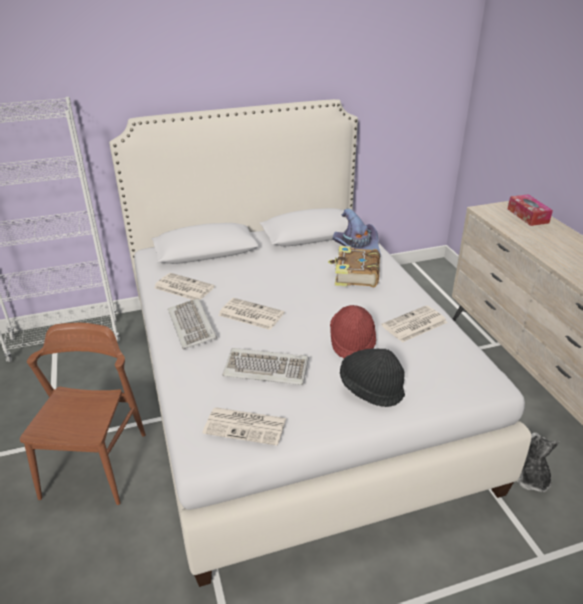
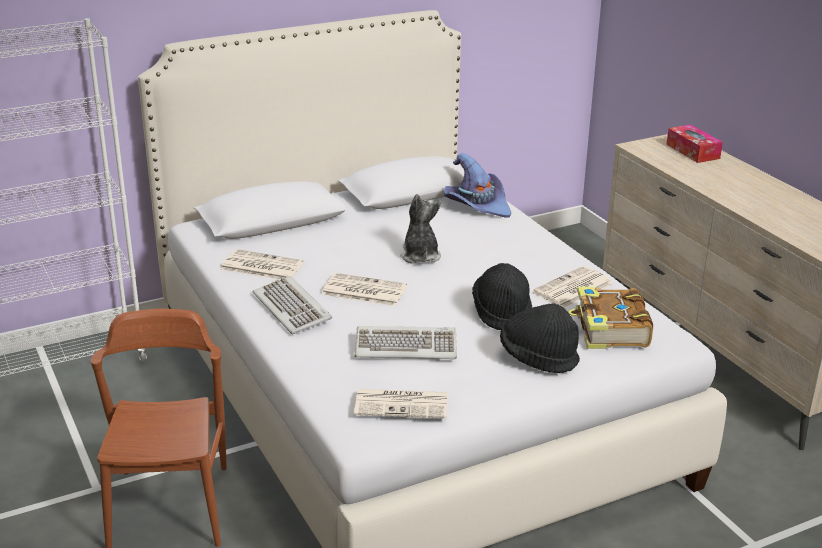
camera: 10 degrees left, 5 degrees down
(352, 342) = (502, 313): red hat -> black hat
(355, 275) = (484, 238): book -> book (610, 330)
(531, 478) = (731, 469): plush toy -> plush toy (420, 256)

